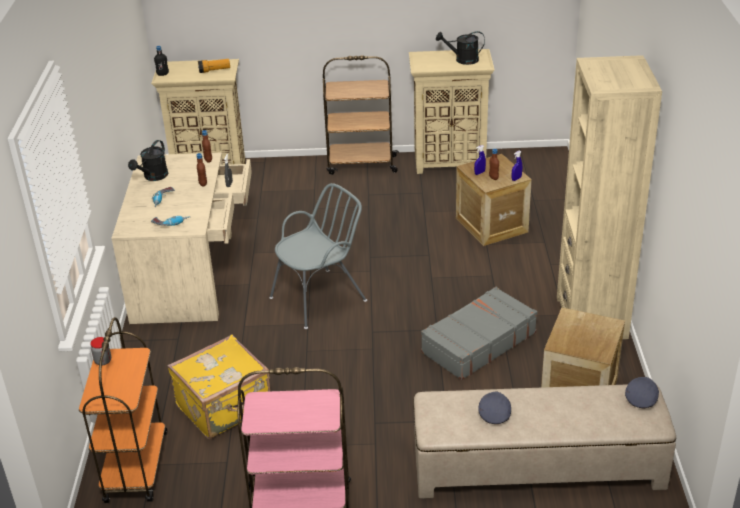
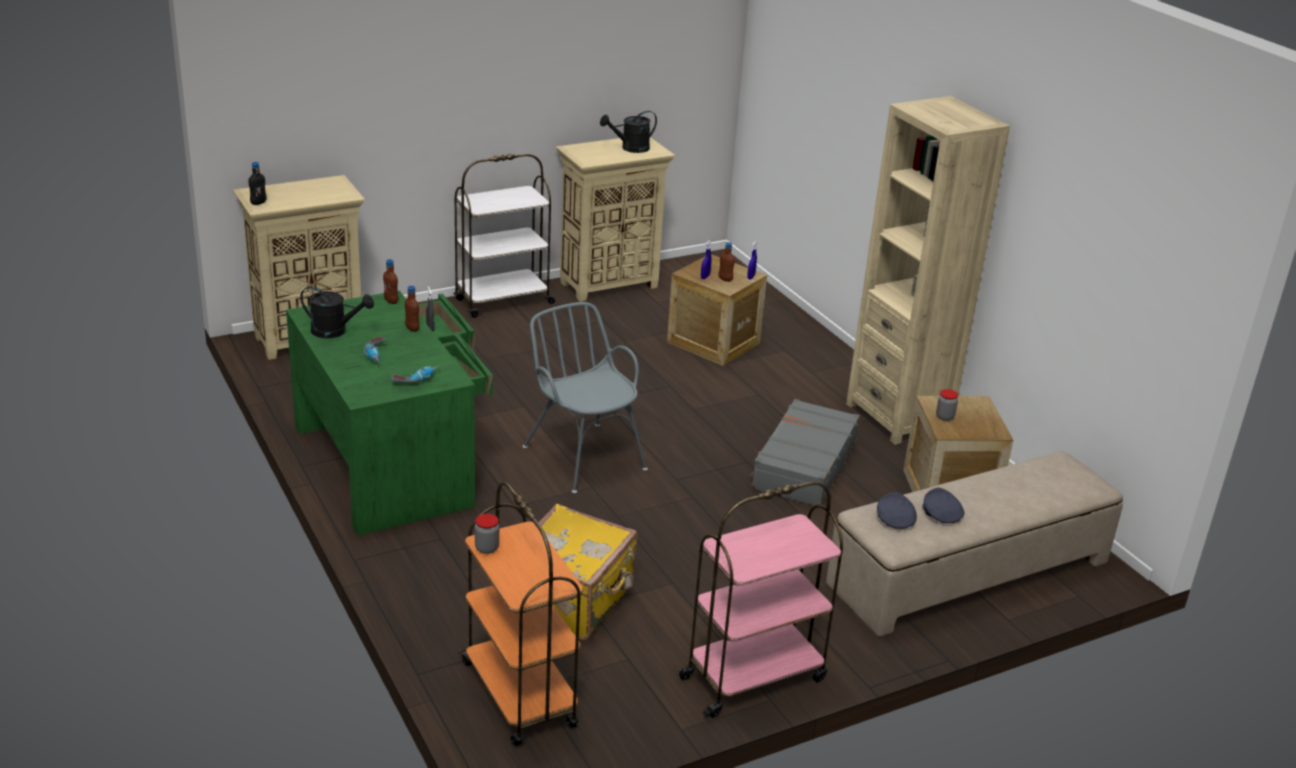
camera: 30 degrees left, 5 degrees down
(153, 177) = (335, 331): black watering can -> black watering can turned 75 degrees counterclockwise
(192, 275) = (393, 461): beige desk -> green desk
(214, 70) = (327, 191): flashlight -> none
(321, 297) = (582, 454): grey chair -> grey chair turned 60 degrees counterclockwise
(361, 165) = (502, 302): brown cart -> white cart
(568, 331) = (944, 417): none -> jar
(641, 398) = (1064, 466): grey cap -> grey cap (894, 519)

